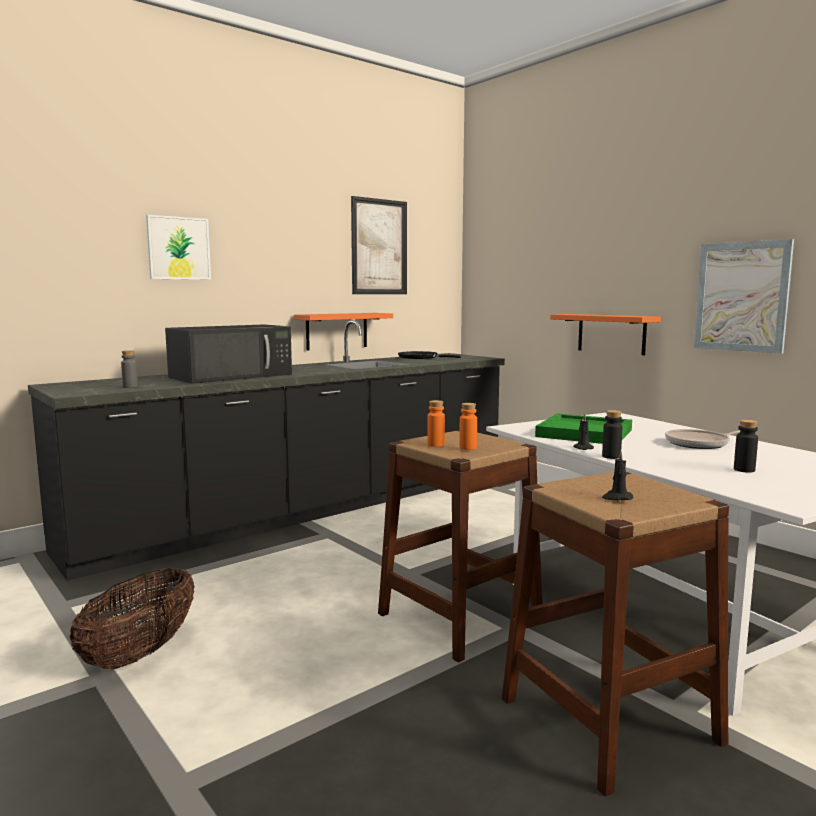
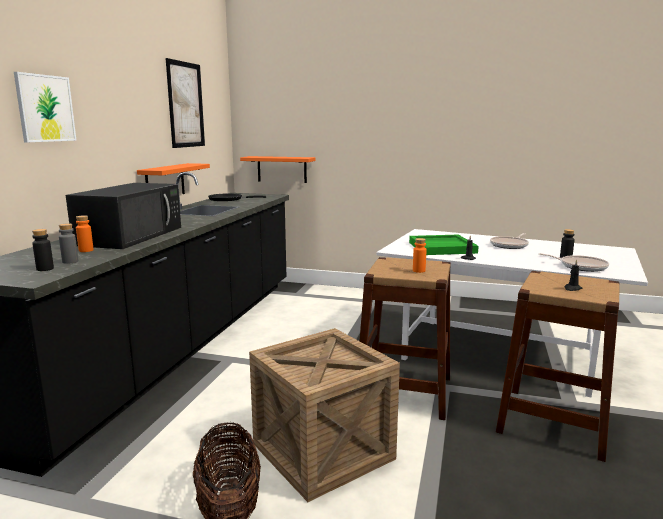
camera: 35 degrees left, 5 degrees up
(282, 641) = (323, 451): none -> crate
(436, 444) = (396, 272): orange bottle -> orange bottle (86, 250)
(611, 334) = (373, 173): orange shelf -> orange shelf (282, 169)
(611, 456) = (495, 262): black bottle -> black bottle (45, 269)
(736, 482) = (580, 266): none -> frying pan
(741, 296) = (466, 147): picture -> none

